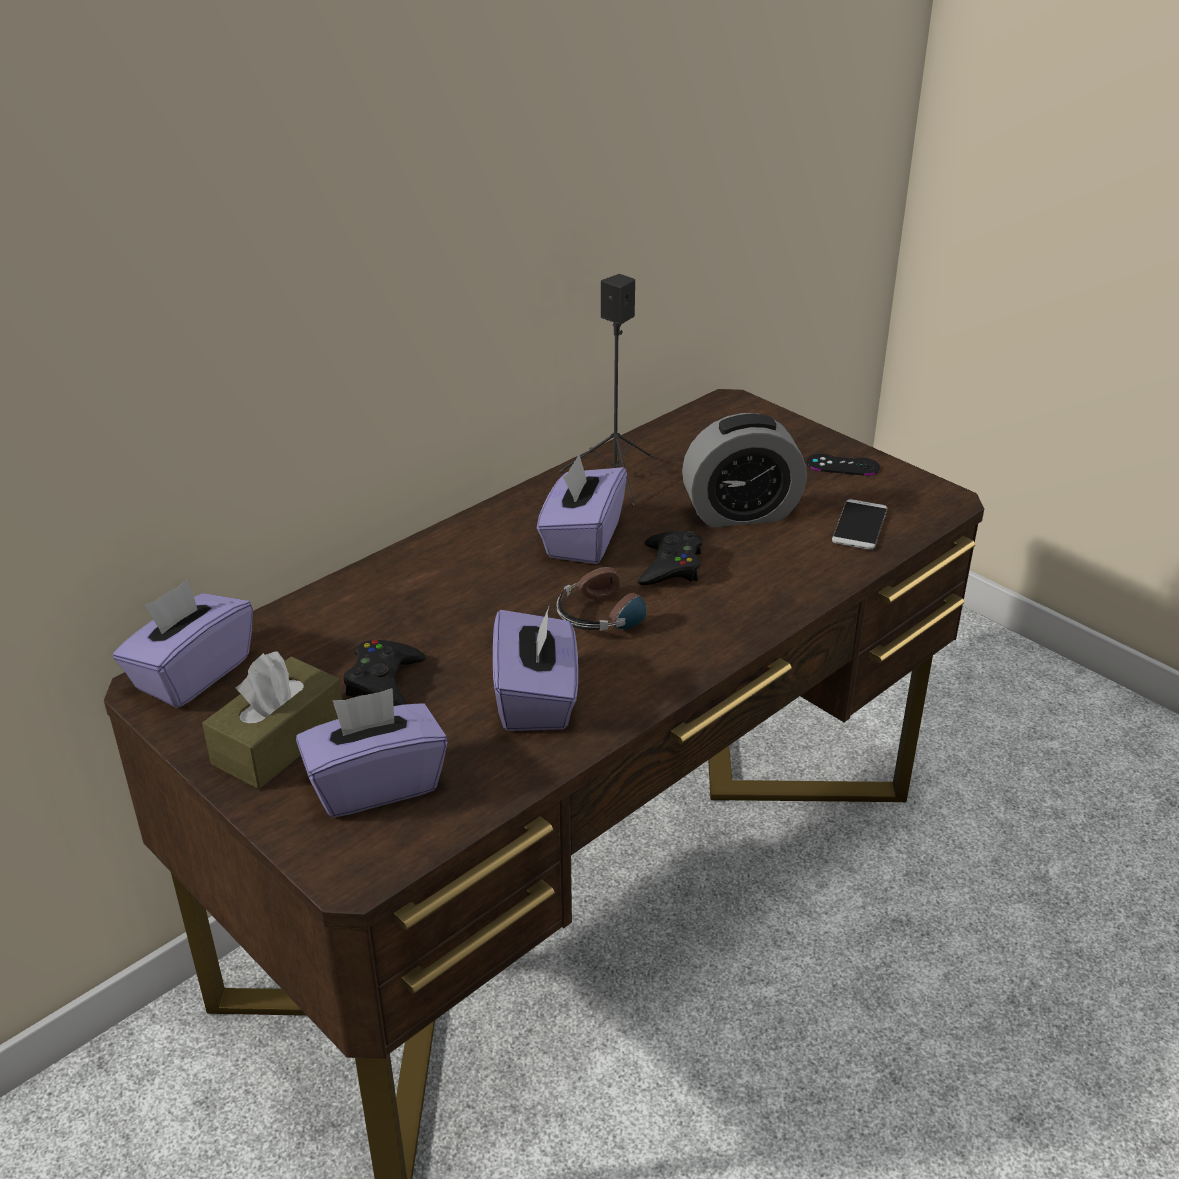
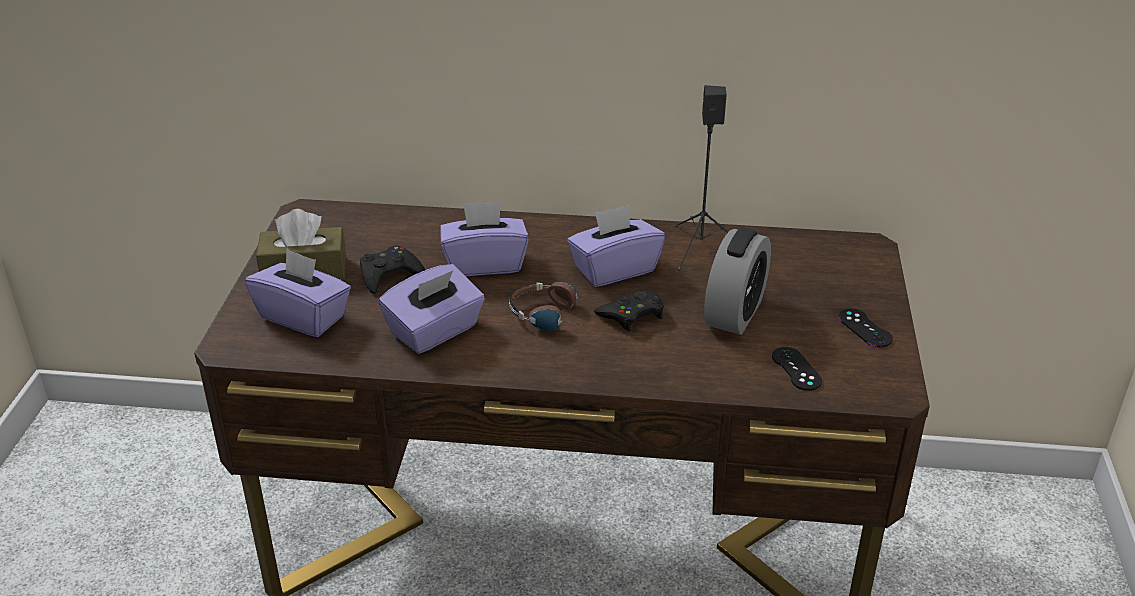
camera: 50 degrees right, 0 degrees up
(191, 673) = (327, 217): purple tissue box -> purple tissue box (484, 263)
(741, 513) = (735, 313): alarm clock -> alarm clock turned 105 degrees counterclockwise
(859, 525) = (796, 369): phone -> black game controller

